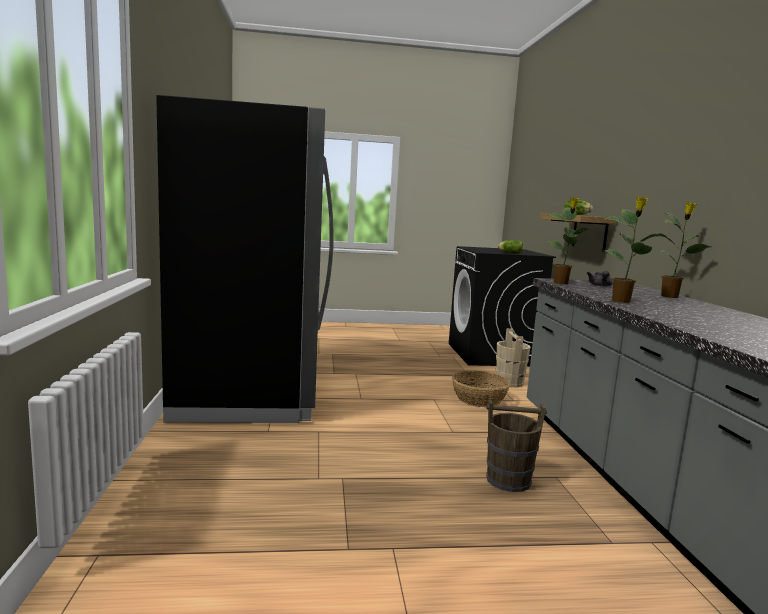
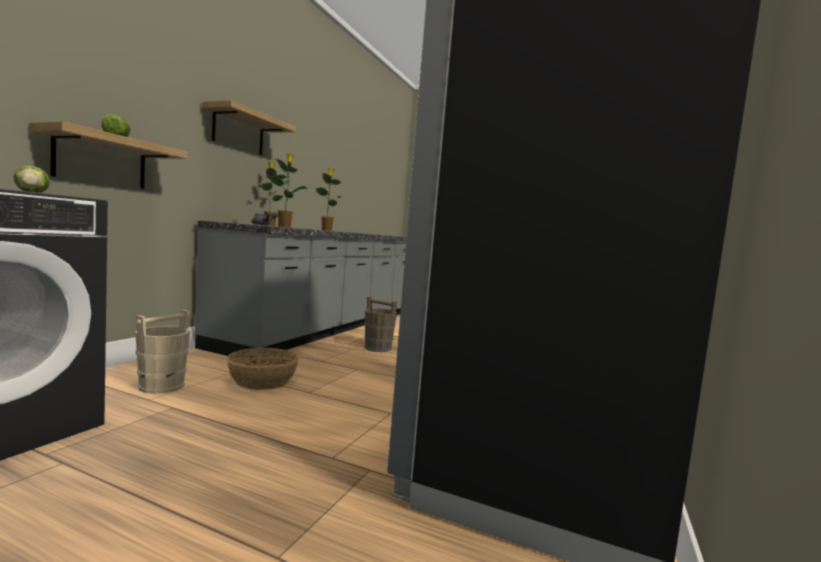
camera: 150 degrees left, 5 degrees down
(686, 170) = (238, 132): none -> shelf

